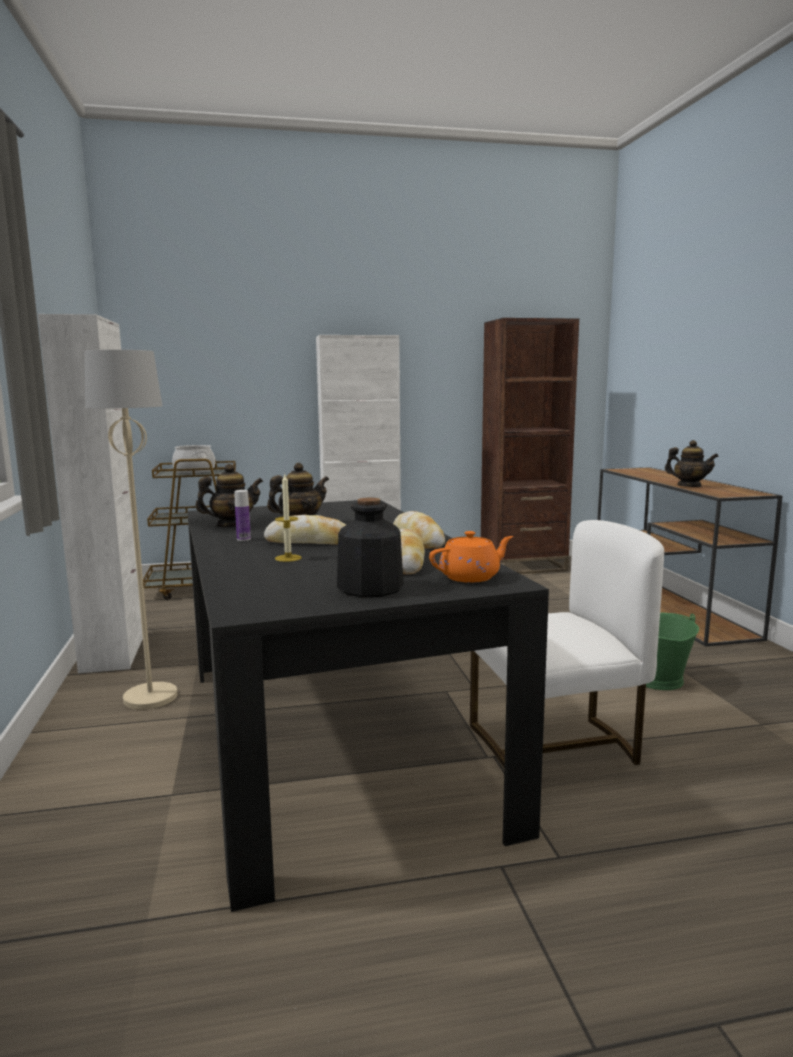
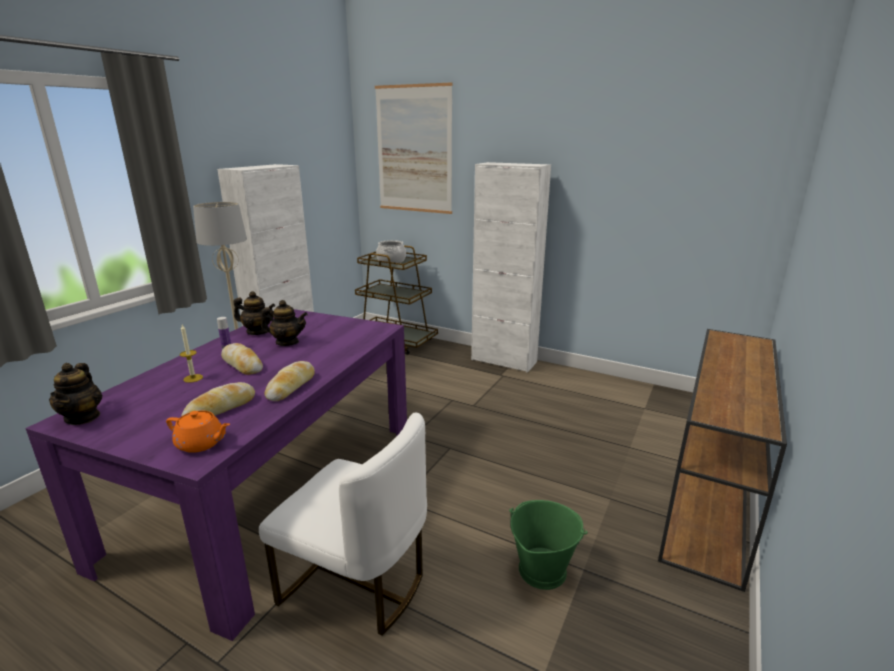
camera: 40 degrees right, 10 degrees up
(205, 325) = (414, 150): none -> picture
(330, 736) = (272, 491): black dining table -> purple dining table
(369, 588) = (141, 428): bottle -> none
(523, 567) = (645, 395): brown bookcase -> none
(689, 486) = (715, 388): teapot -> teapot (83, 417)

